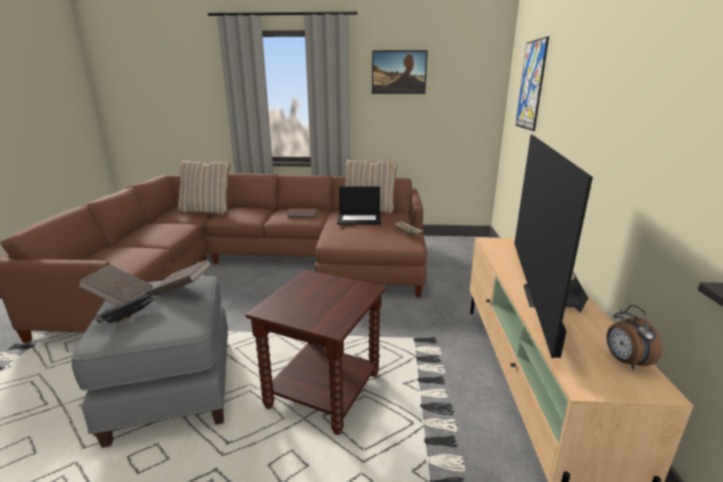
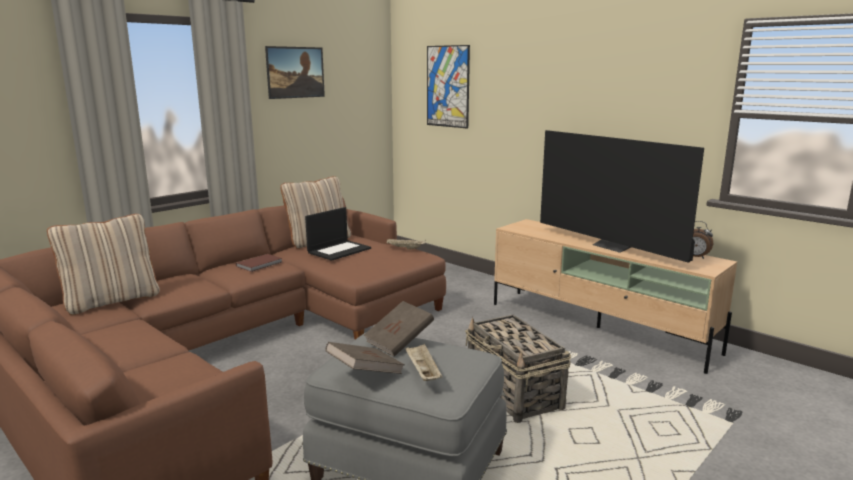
camera: 50 degrees left, 5 degrees down
(131, 315) = (422, 372): black tray -> beige tray
(324, 391) = (514, 394): brown side table -> basket

